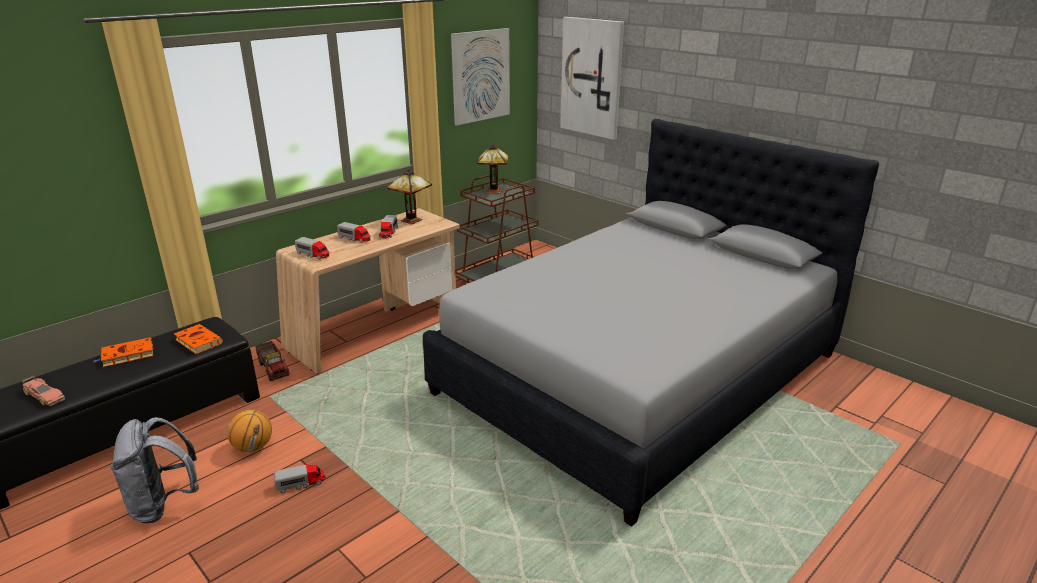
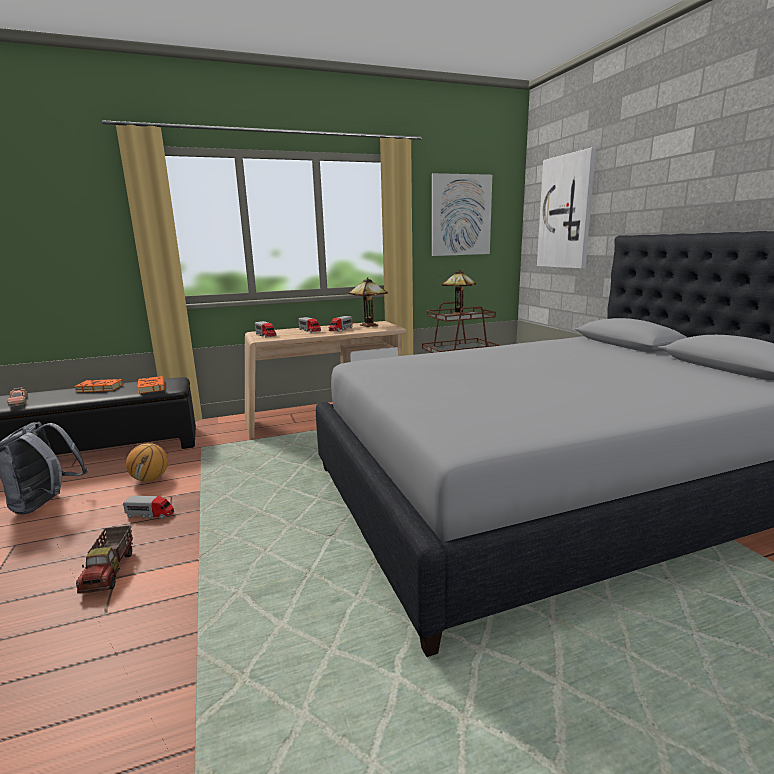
camera: 25 degrees right, 10 degrees down
(274, 369) = (225, 431): toy truck -> toy truck (110, 571)

